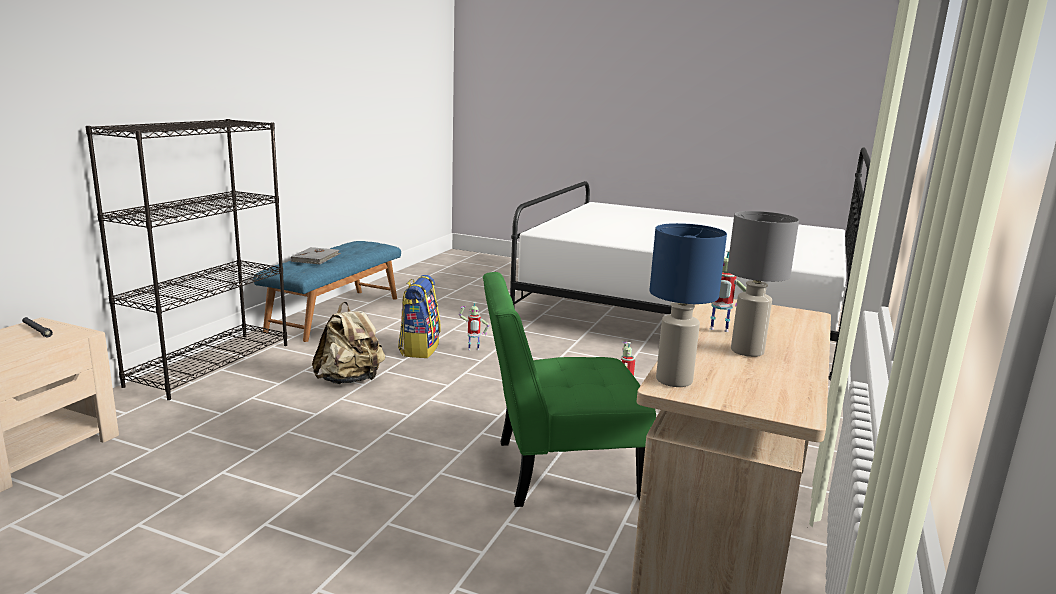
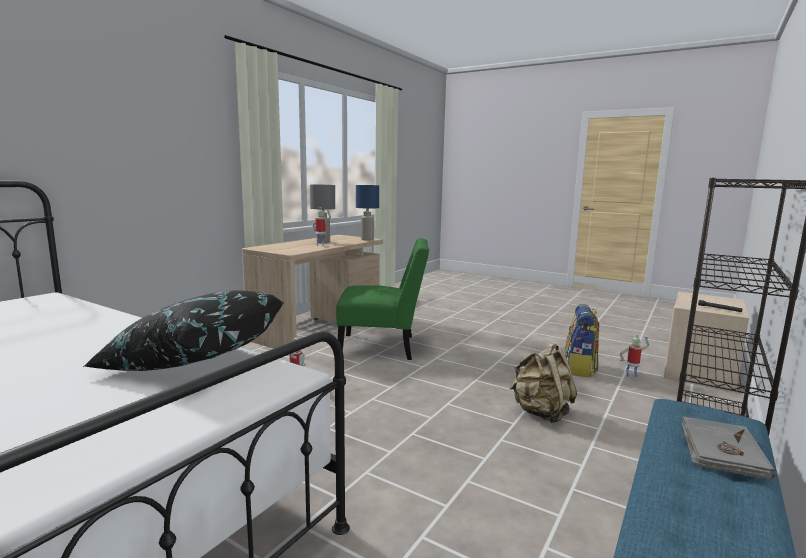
camera: 170 degrees left, 5 degrees down
(419, 349) = (488, 457): backpack -> backpack (579, 369)
(473, 350) = (419, 451): toy robot -> toy robot (631, 378)
(596, 235) = (193, 361): none -> black pillow

